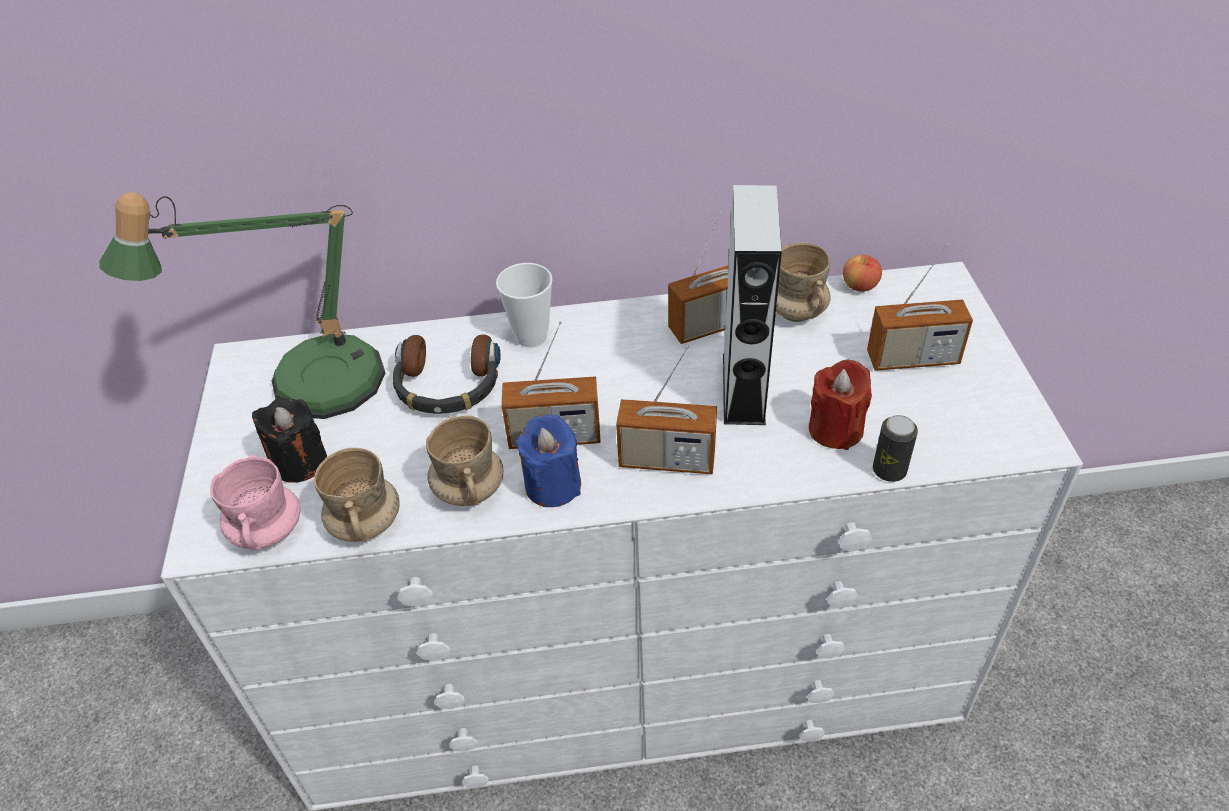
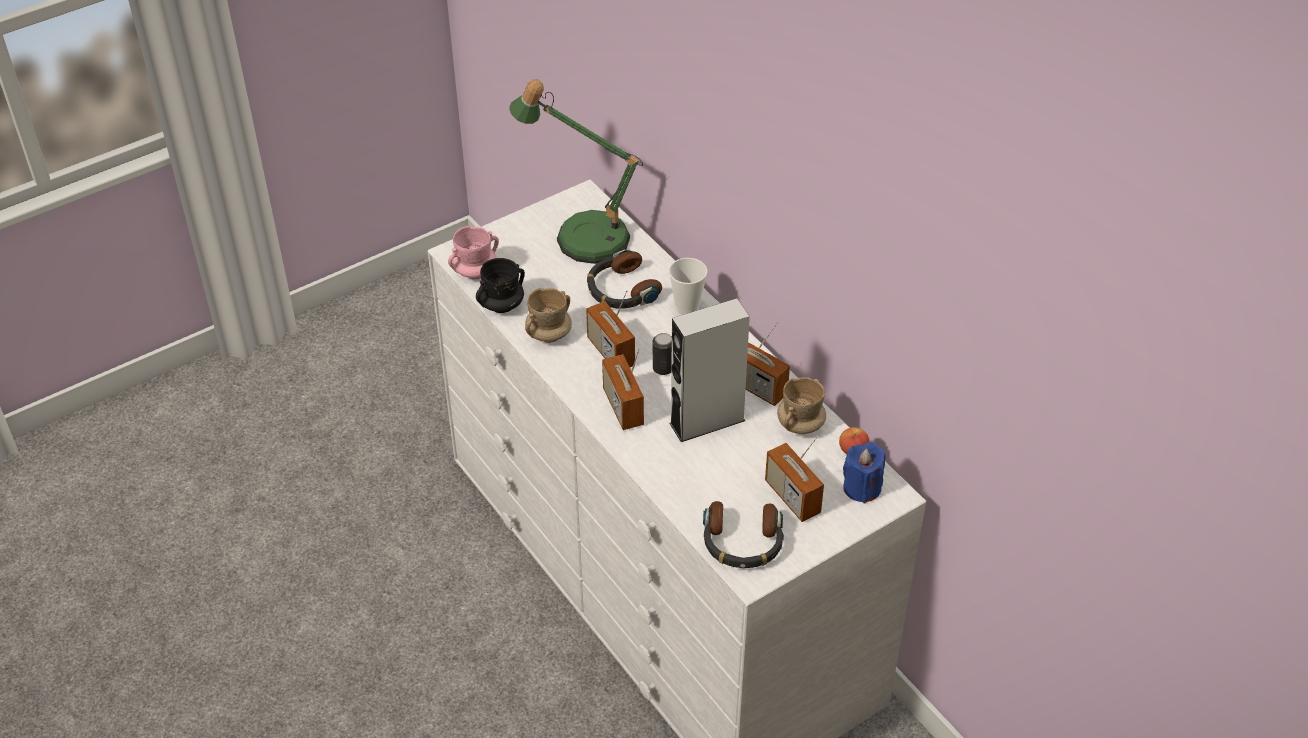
camera: 60 degrees right, 0 degrees up
(299, 462) = (526, 259): black candle -> none
(366, 524) = (502, 305): beige mug -> black mug
(552, 485) = (573, 366): blue candle -> blue candle (862, 487)
(835, 429) = (698, 476): red candle -> none
(889, 470) = (678, 510): can -> can (663, 368)
(972, 429) = (742, 542): none -> headphones

